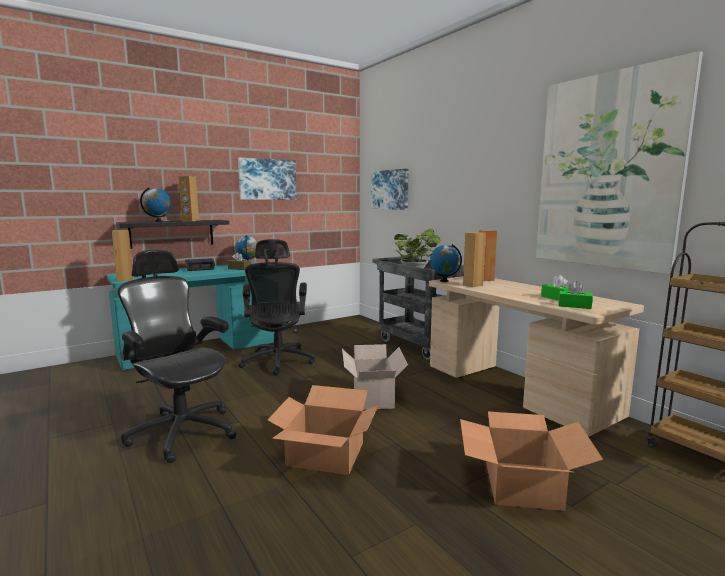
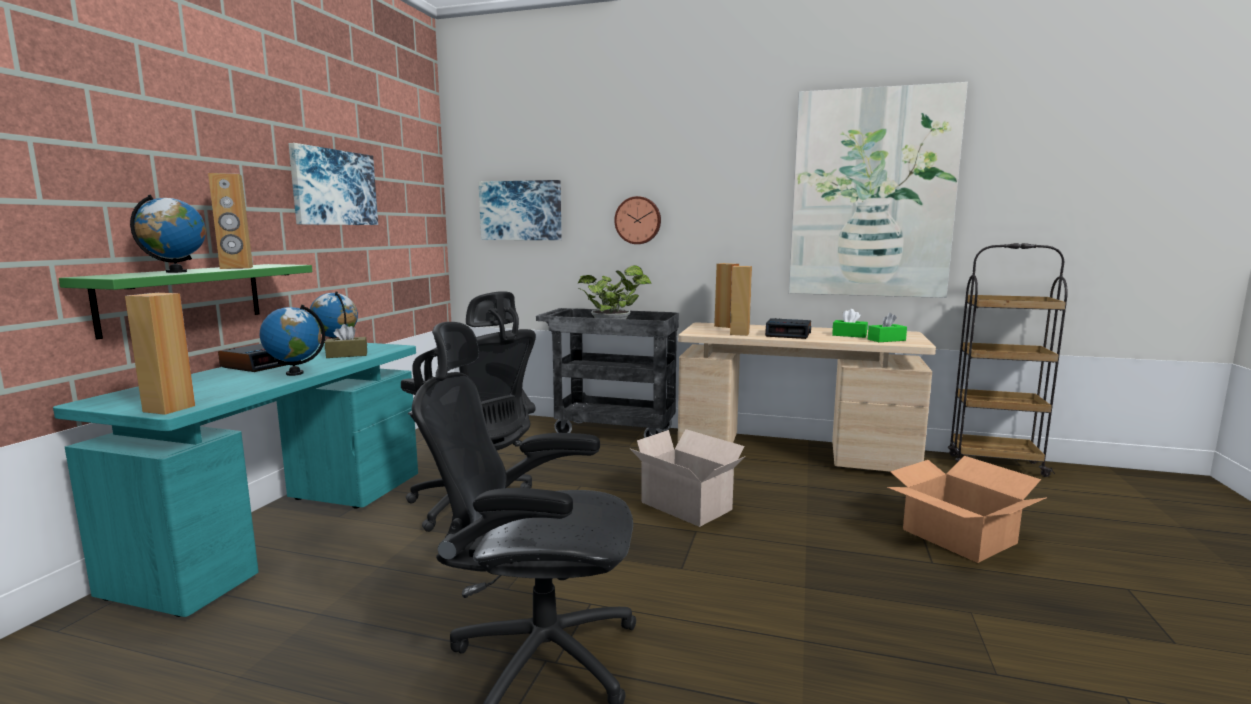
camera: 40 degrees left, 0 degrees up
(172, 233) = (183, 297): black shelf -> green shelf
(325, 455) = (774, 591): cardboard box -> none
(444, 281) = (695, 333): globe -> globe (295, 373)
(447, 196) = (638, 220): none -> wall clock
(507, 291) = (788, 334): none -> alarm clock

